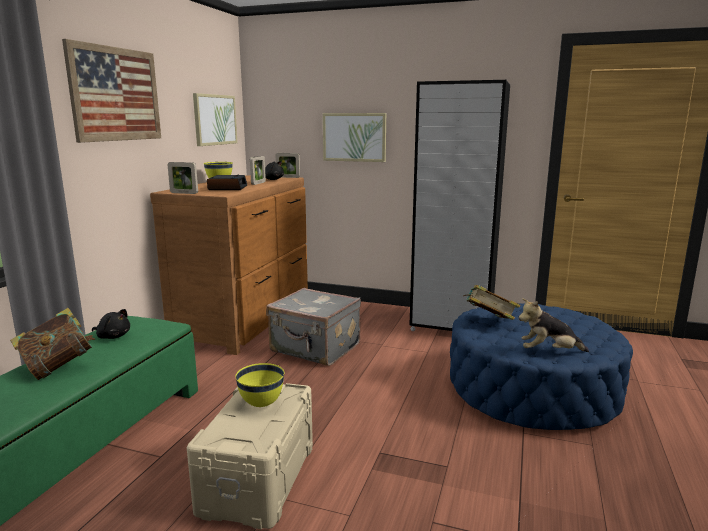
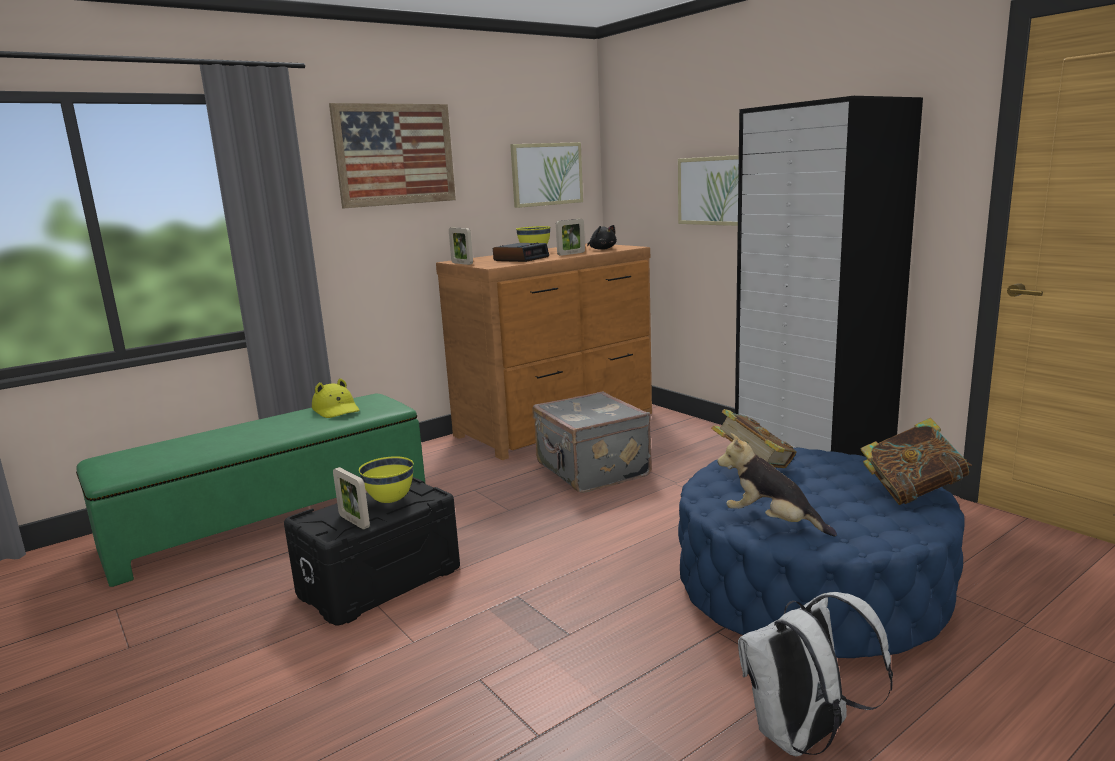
camera: 35 degrees right, 0 degrees up
(58, 367) = (265, 428): book -> book (912, 493)
(113, 336) = (336, 410): black plush toy -> yellow hat
(260, 478) = (381, 582): beige storage box -> black storage box
(288, 177) = (630, 246): picture frame -> picture frame (354, 522)
(636, 477) = (803, 738): none -> white backpack

